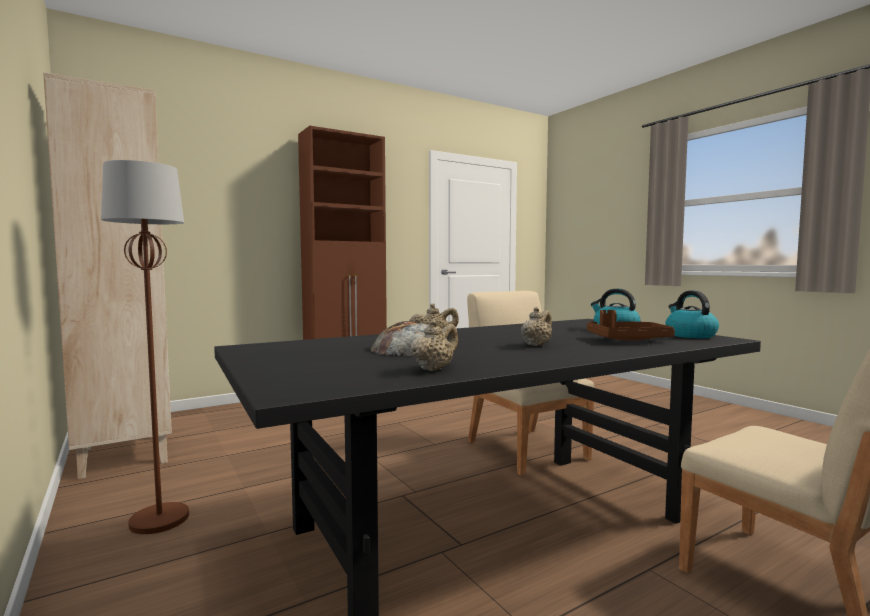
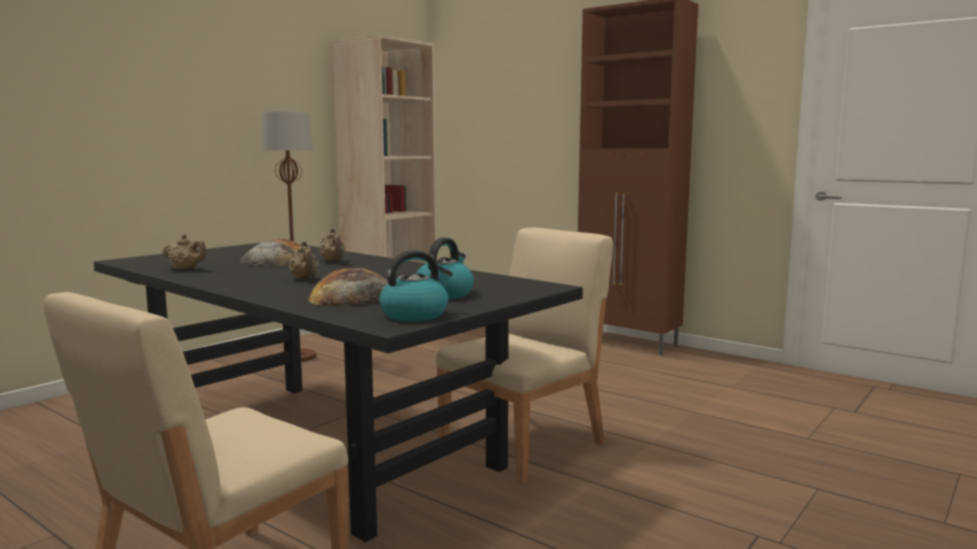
camera: 70 degrees right, 5 degrees up
(536, 345) = (305, 279): beige teapot -> beige teapot turned 45 degrees clockwise
(627, 340) = (354, 297): brown tray -> bread

